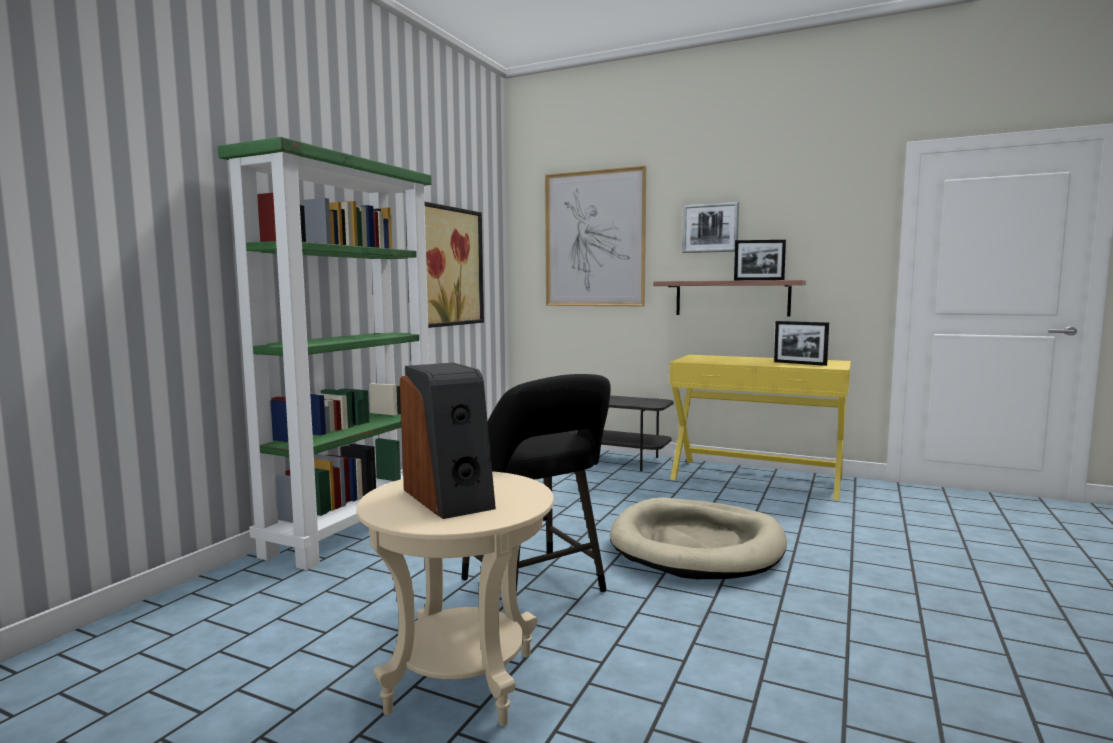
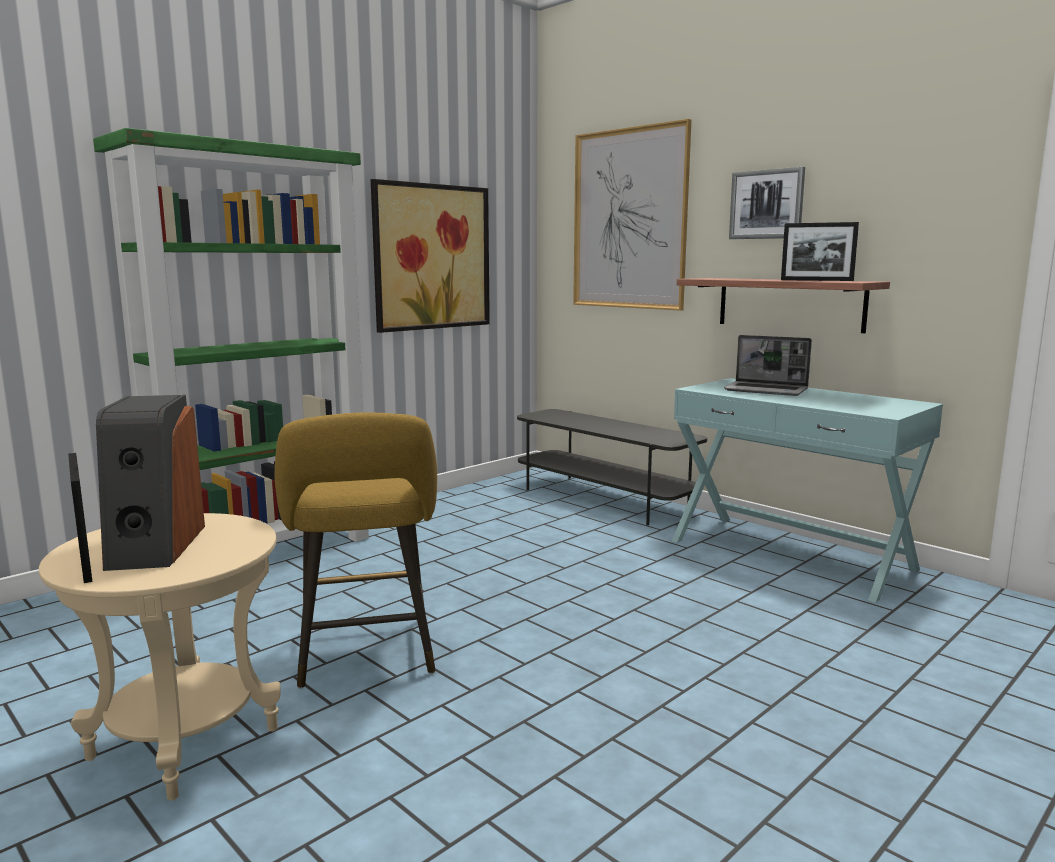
camera: 20 degrees right, 5 degrees up
(537, 589) = (366, 655): black stool -> yellow stool
(697, 545) = (606, 634): beige dog bed -> none
(731, 359) = (767, 390): none -> laptop
(756, 478) = (790, 554): yellow console table -> turquoise console table
(800, 363) = (849, 403): picture frame -> picture frame (85, 561)

